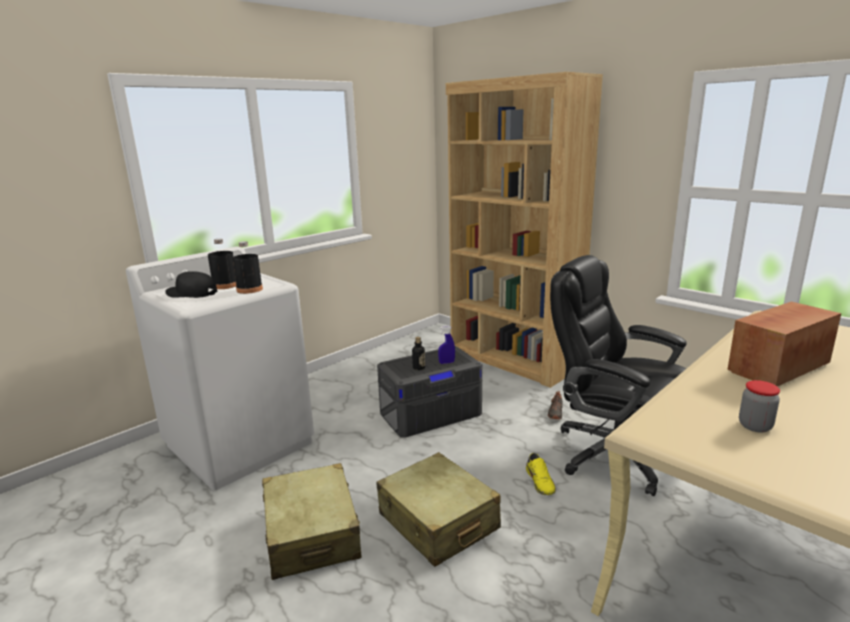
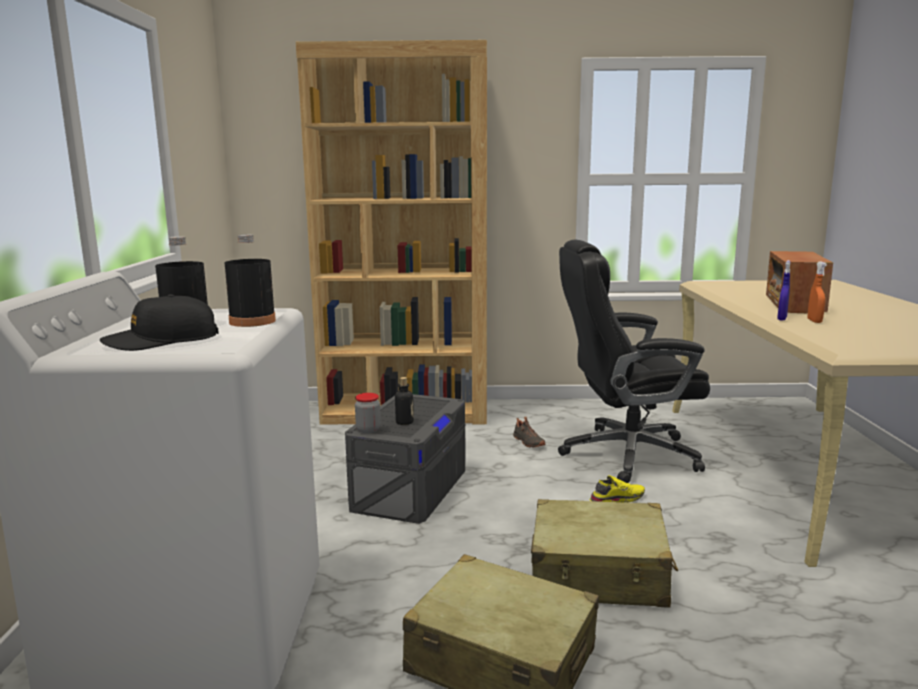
camera: 45 degrees left, 5 degrees down
(446, 362) = (424, 409): blue spray bottle -> blue spray bottle (782, 319)
(541, 482) = (616, 499): yellow shoe -> yellow shoe turned 60 degrees counterclockwise
(729, 392) = (814, 321): none -> orange spray bottle
(755, 426) = (876, 332): jar -> jar (368, 430)

